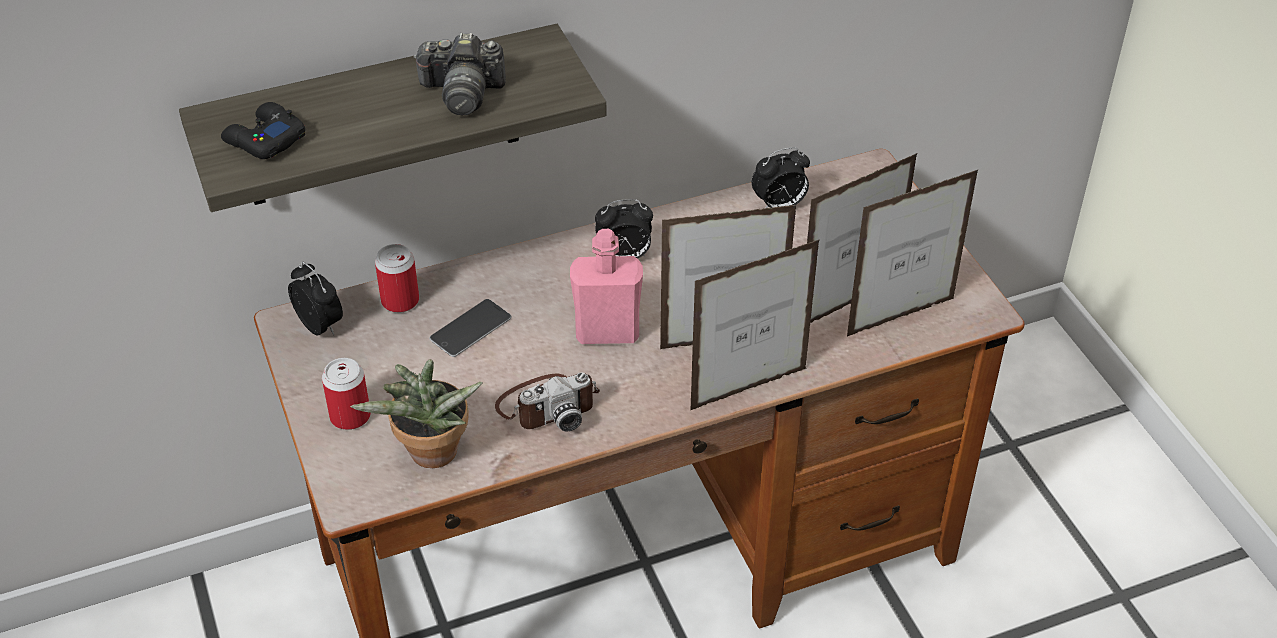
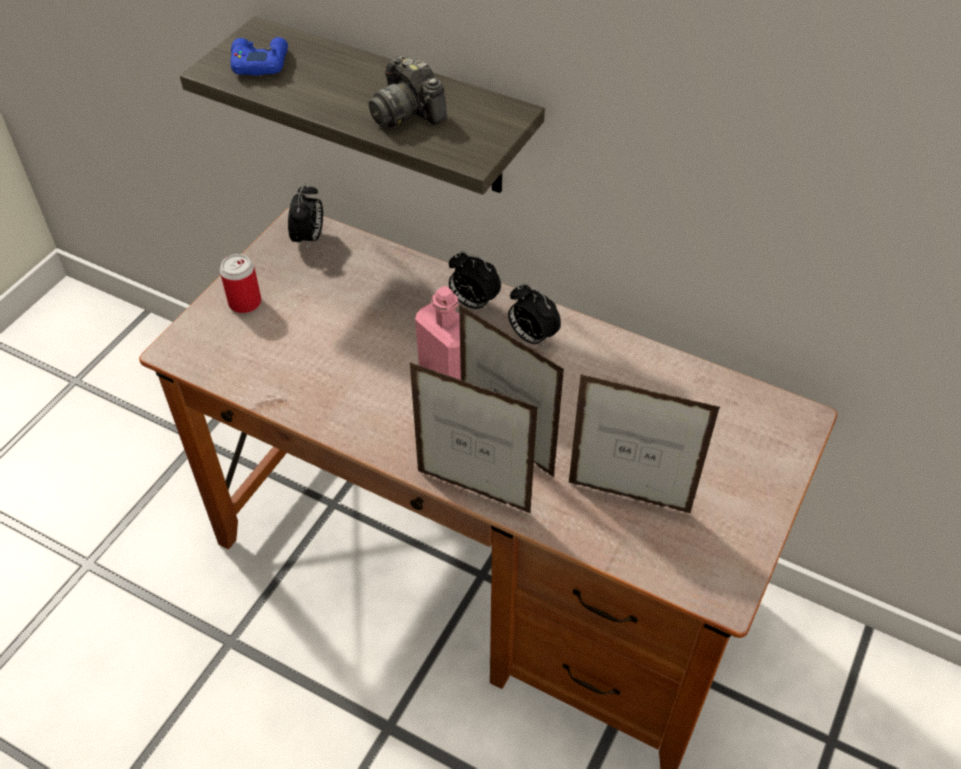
camera: 50 degrees right, 5 degrees up
(264, 139) = (259, 63): black game controller -> blue game controller
(400, 301) = (368, 258): can -> none
(431, 457) = (245, 363): potted plant -> none
(470, 328) = (378, 306): phone -> none
(547, 405) = (346, 390): camera -> none
(779, 206) = (688, 388): alarm clock -> alarm clock (473, 303)
(901, 317) = (653, 540): picture frame -> none

